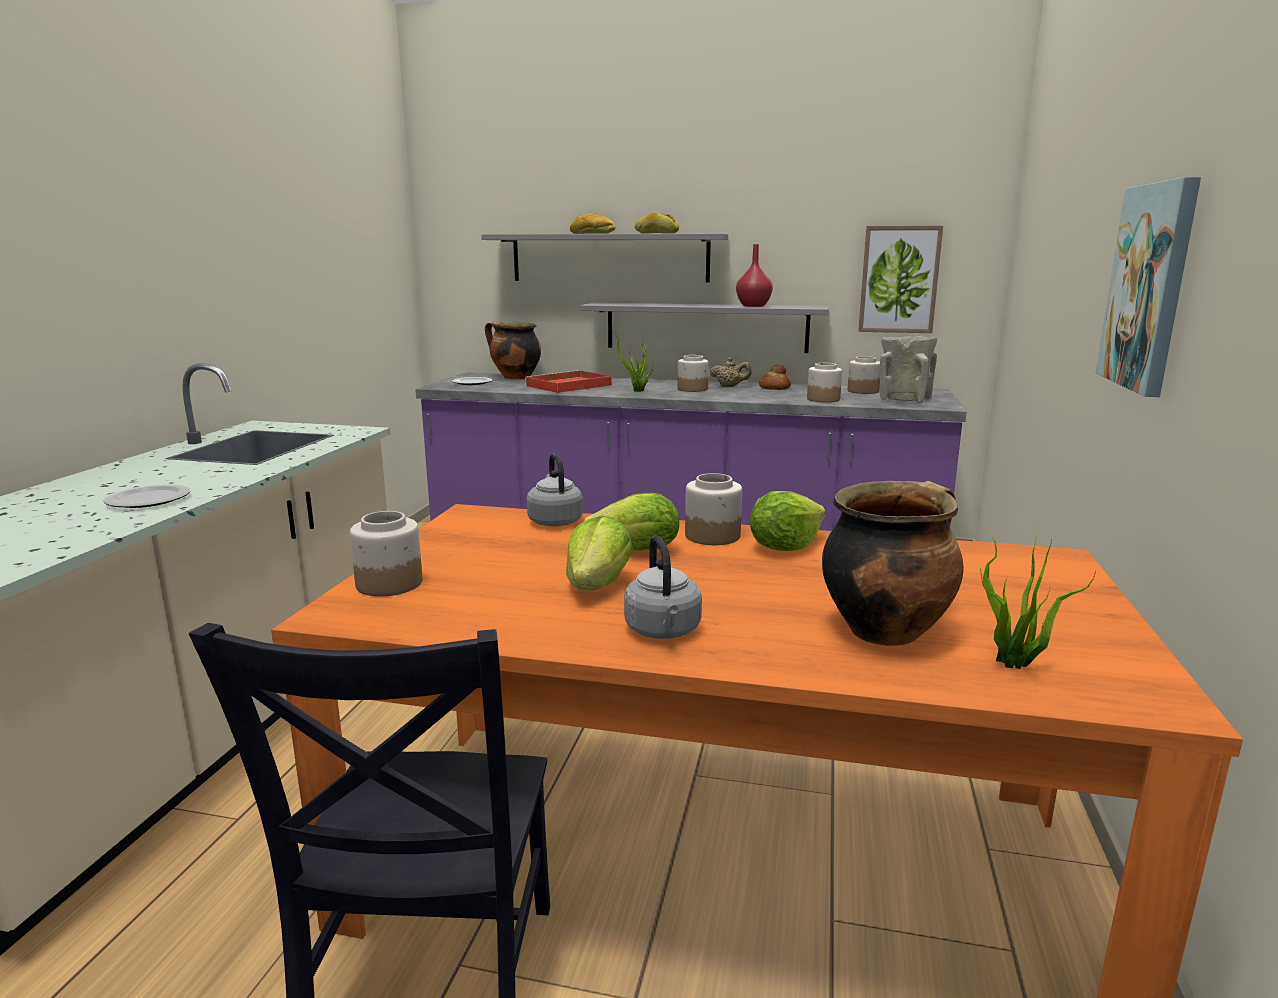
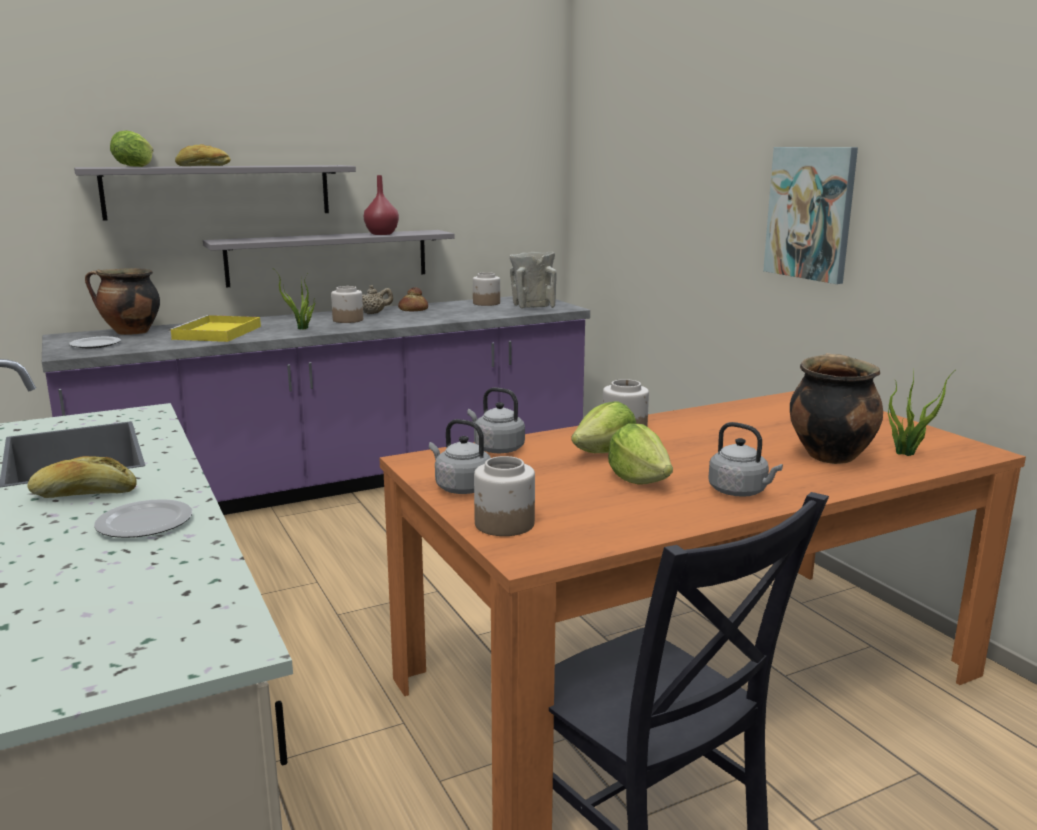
camera: 40 degrees left, 0 degrees up
(441, 544) = (461, 487): none -> grey kettle
(567, 386) = (217, 333): red tray -> yellow tray
(656, 233) = (280, 165): bread -> bread (84, 494)
(784, 547) = (680, 426): lettuce -> lettuce (134, 166)
(823, 399) = (476, 314): jar -> none
(899, 279) = (492, 203): picture -> none

